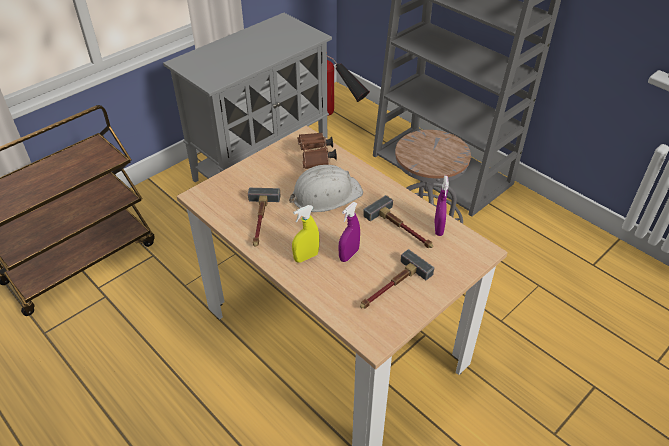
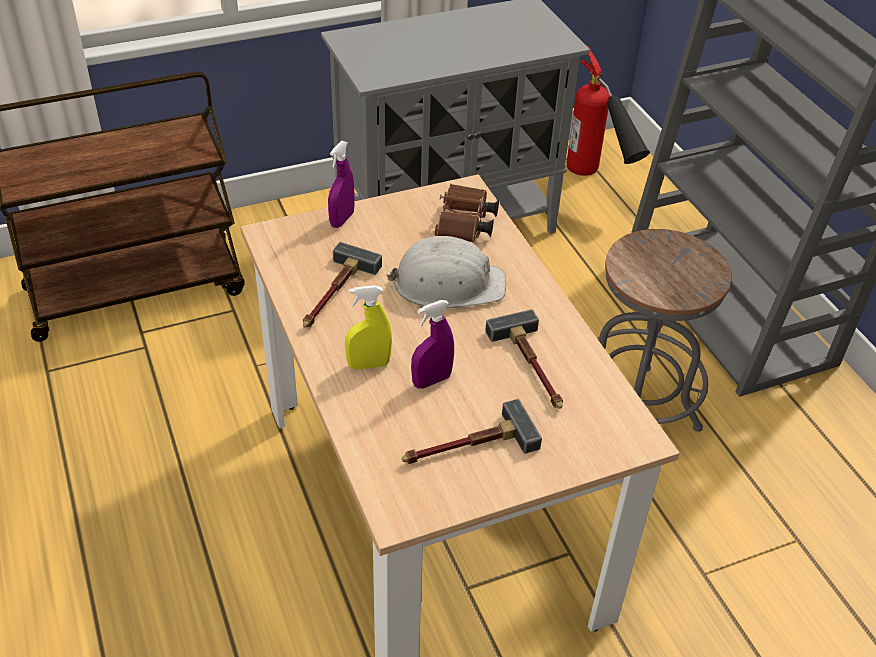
camera: 20 degrees right, 0 degrees up
(438, 228) = (590, 384): purple spray bottle -> purple spray bottle (342, 219)

